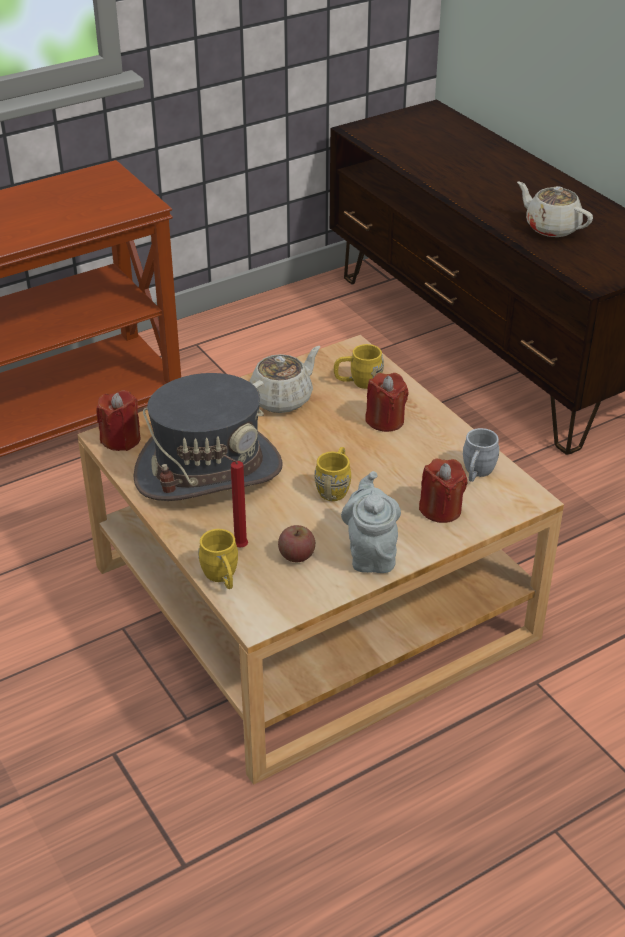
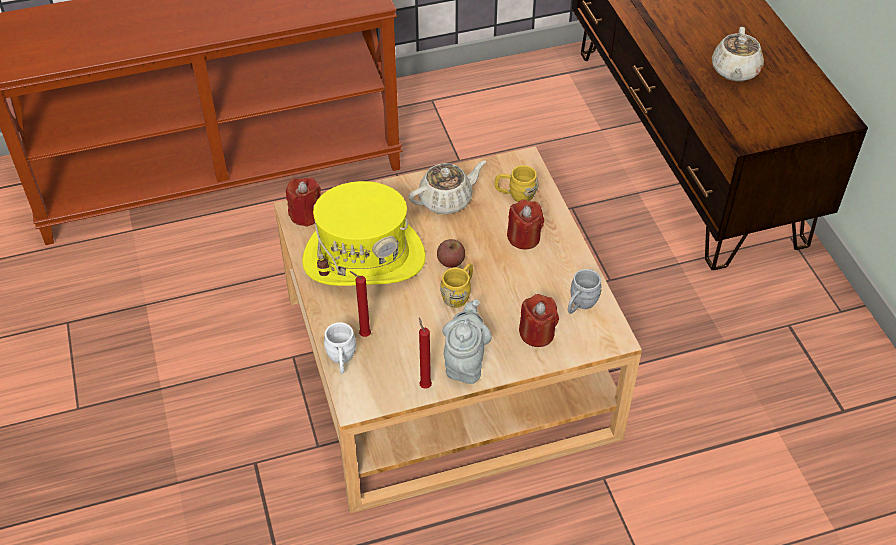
camera: 15 degrees right, 10 degrees up
(208, 471) = (364, 258): grey hat -> yellow hat
(222, 578) = (341, 360): yellow mug -> white mug
(296, 555) = (406, 352): apple -> apple (451, 261)
(332, 584) = (424, 385): none -> red candle
(551, 227) = (735, 71): beige teapot -> beige teapot turned 135 degrees counterclockwise

